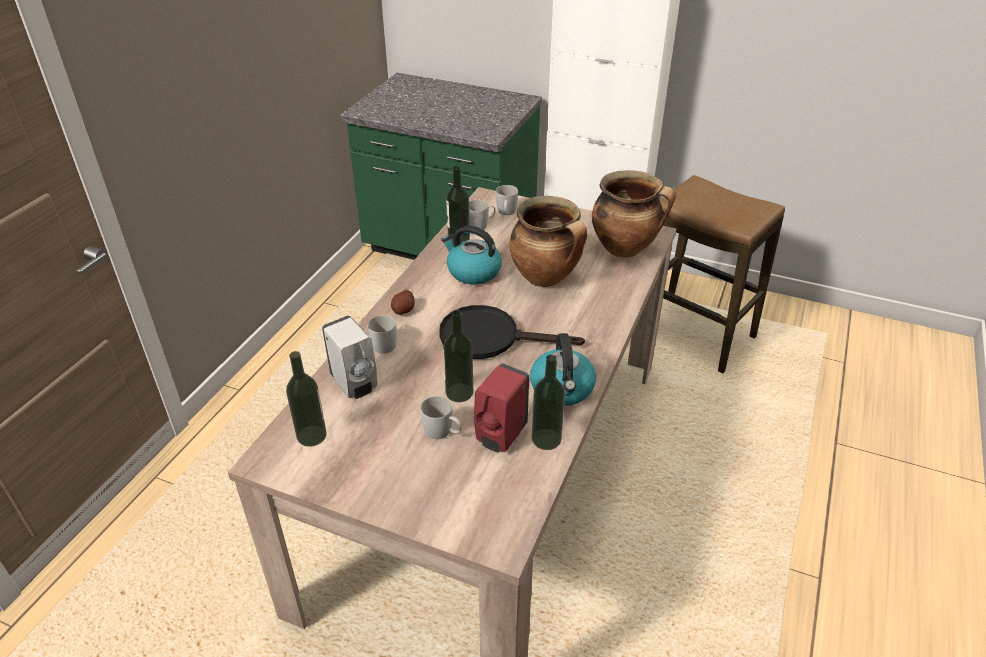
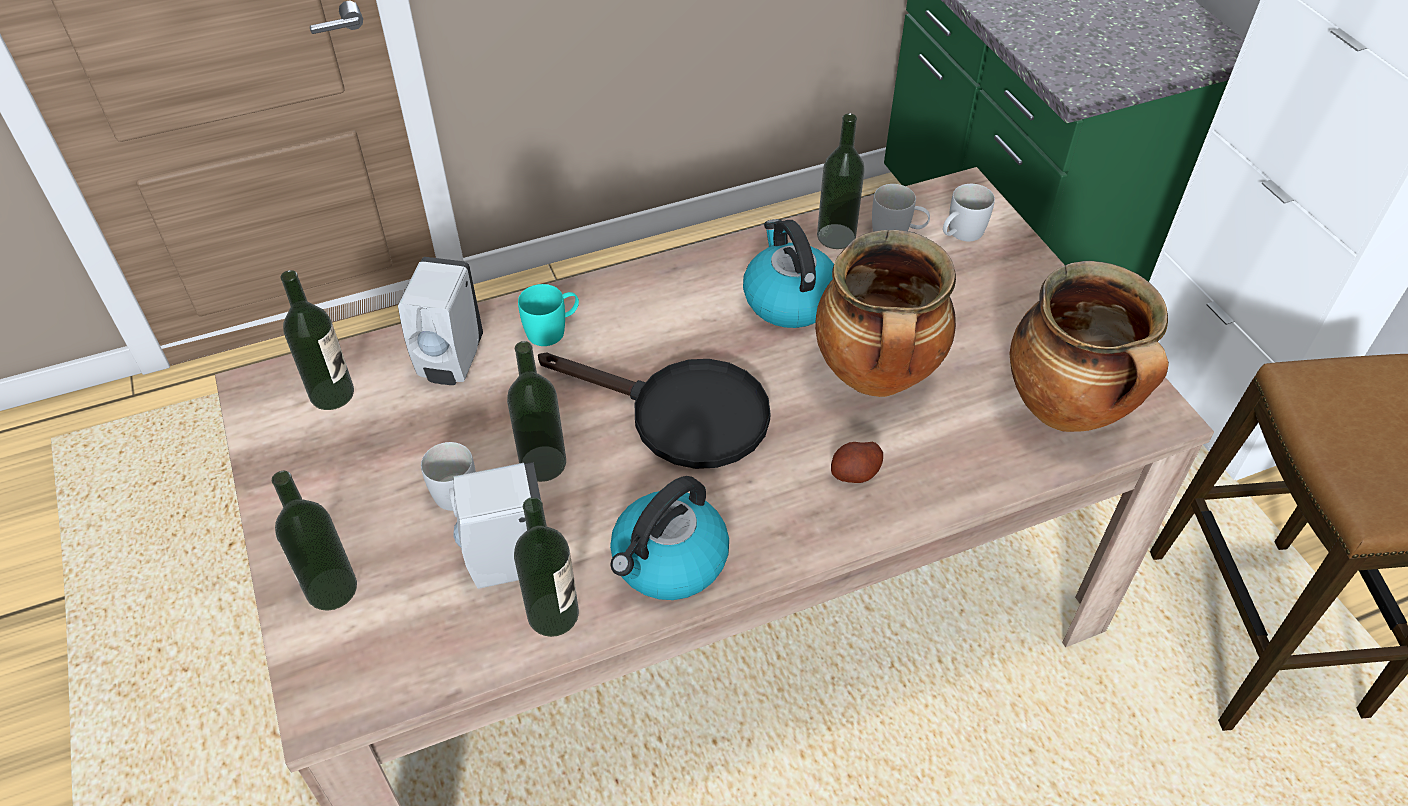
camera: 45 degrees right, 10 degrees up
(385, 343) = (553, 329): white mug -> turquoise mug
(403, 310) = (630, 298): potato -> potato (855, 473)
(436, 504) = (331, 589): none -> bottle
(490, 337) = (681, 414): black frying pan -> black frying pan turned 150 degrees clockwise
(500, 437) = (507, 564): red soap dispenser -> white soap dispenser

